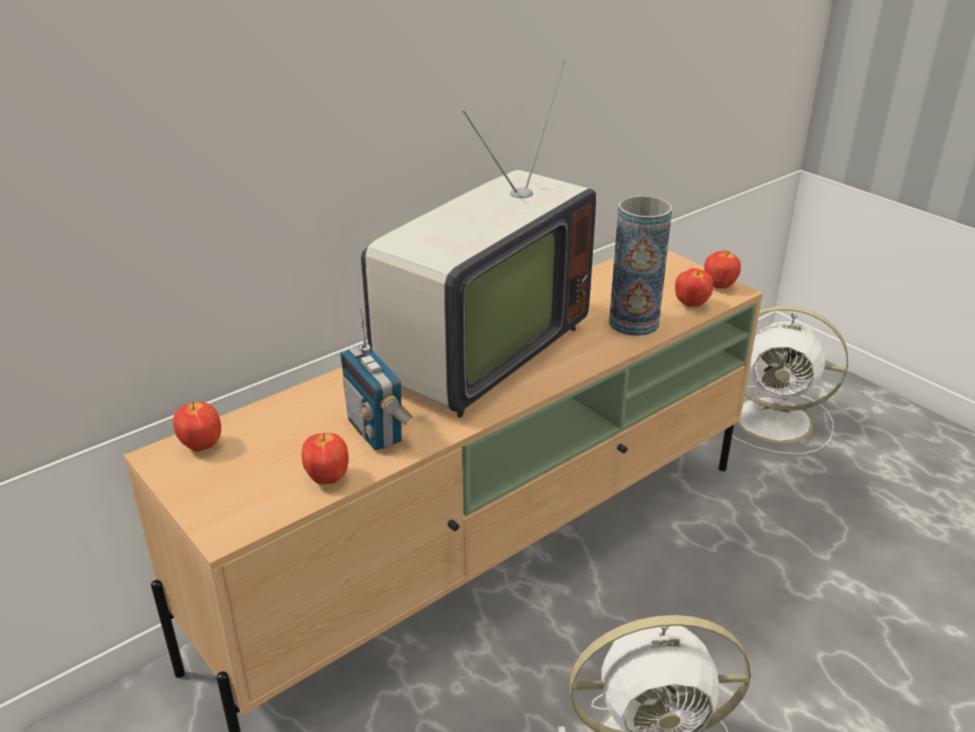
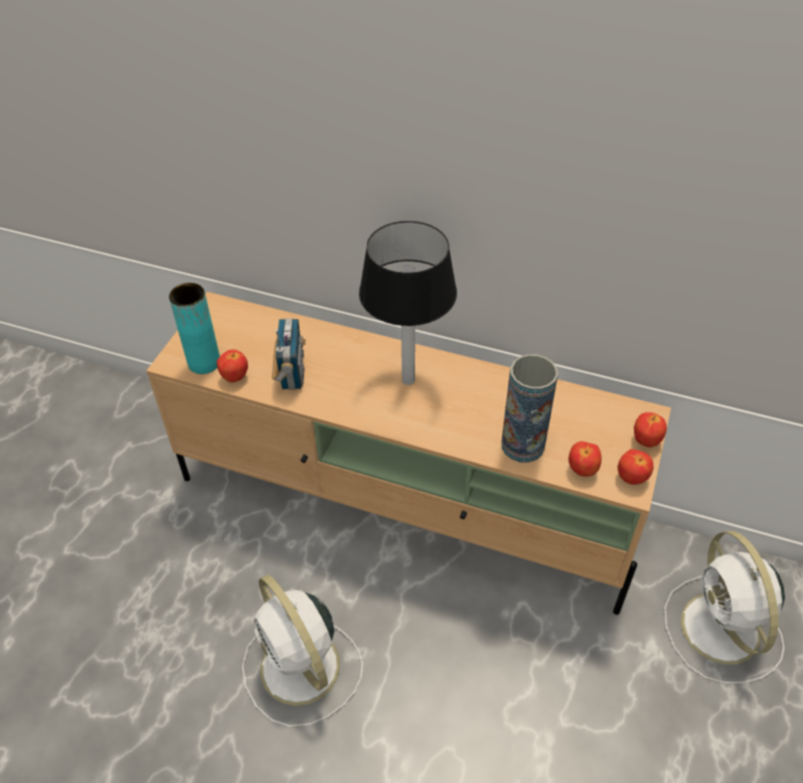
camera: 60 degrees right, 15 degrees up
(201, 446) = (231, 314): apple -> apple (645, 441)
(265, 498) = (204, 362): none -> turquoise vase
(376, 431) = (291, 375): radio -> radio turned 150 degrees clockwise
(475, 354) = (409, 379): television -> table lamp

